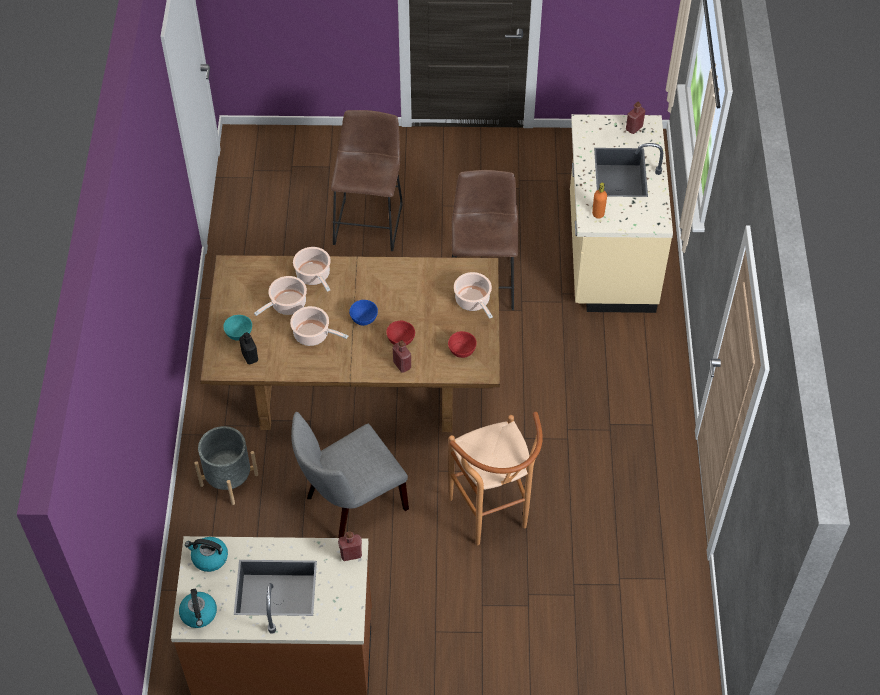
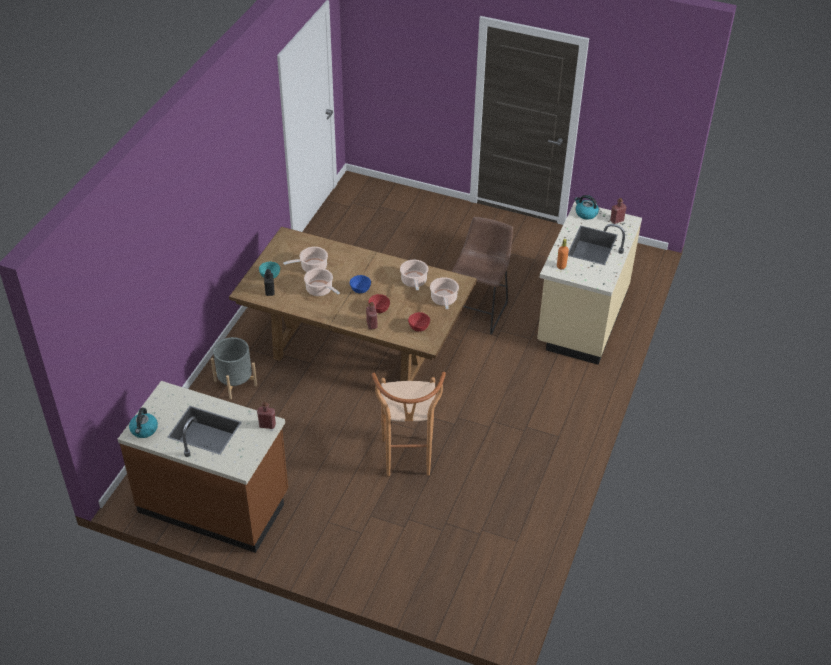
camera: 20 degrees right, 10 degrees down
(209, 558) = (170, 398): kettle -> kettle (585, 213)
(314, 275) = (340, 255): cooking pot -> cooking pot (414, 281)
(350, 505) = (310, 423): grey chair -> none
(369, 220) = (417, 252): brown stool -> none

